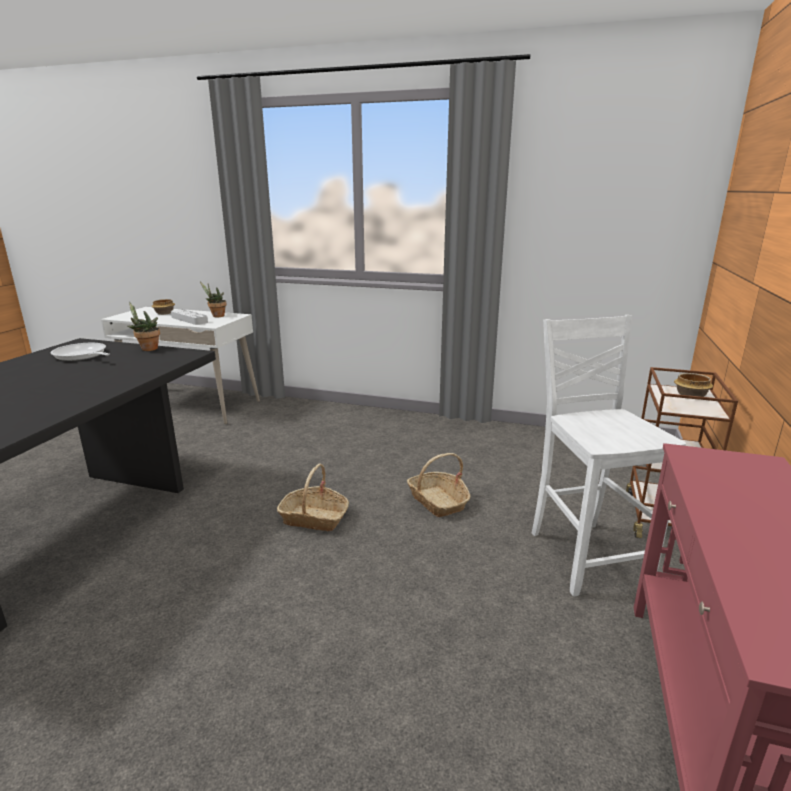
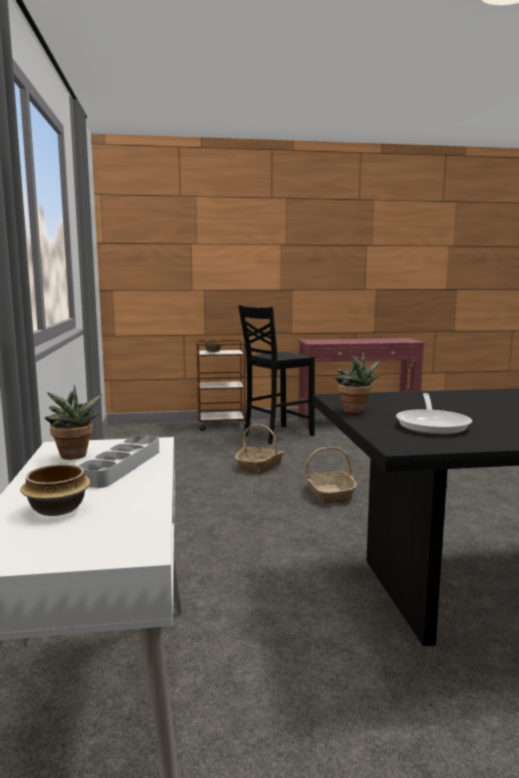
camera: 115 degrees left, 10 degrees down
(586, 554) = (276, 435): white chair -> black chair

